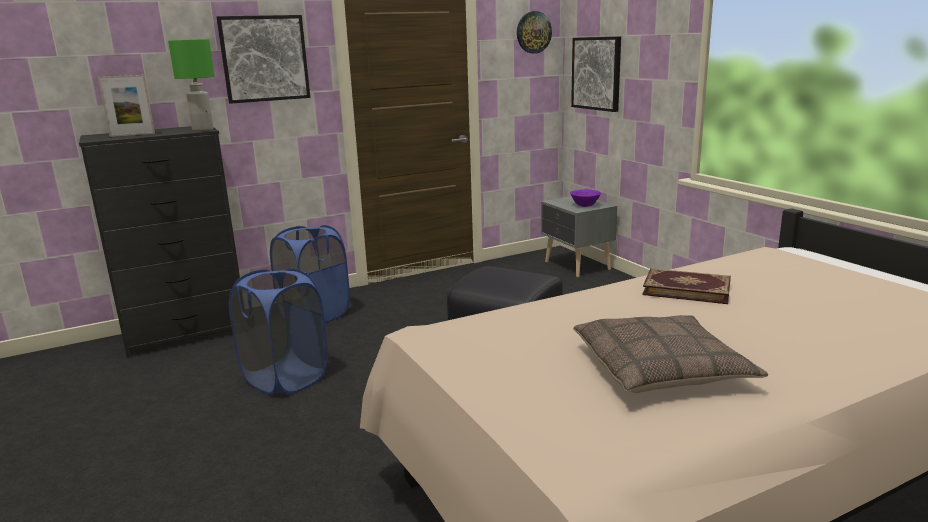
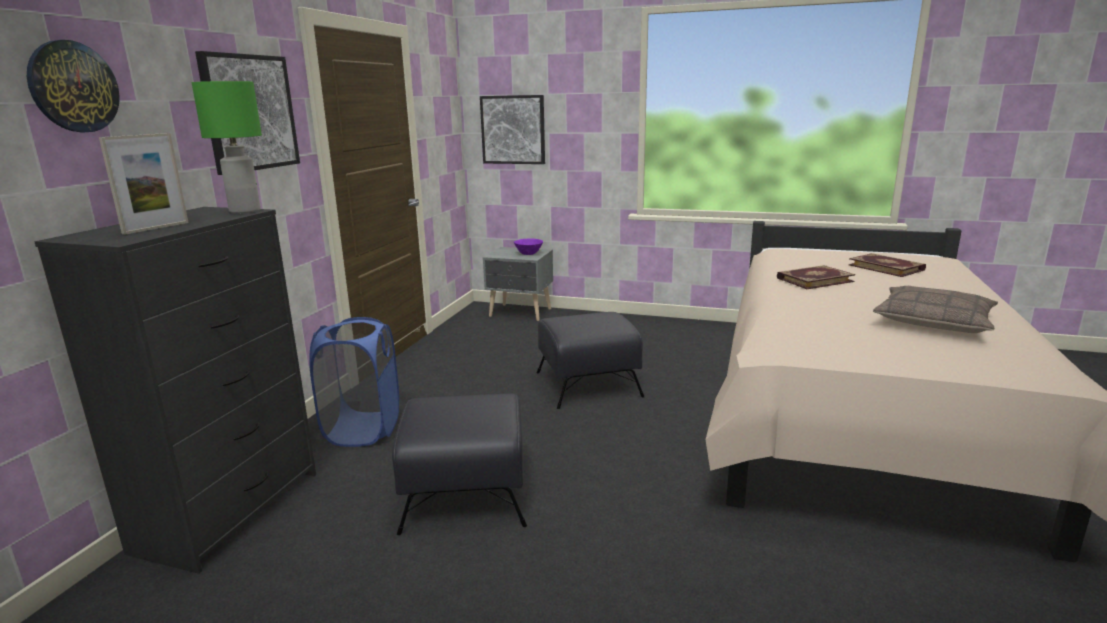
camera: 45 degrees left, 0 degrees up
(285, 378) = (464, 492): blue laundry basket -> black ottoman
(533, 32) = (445, 90): wall clock -> wall clock (73, 87)
(837, 303) = (886, 267): none -> book

